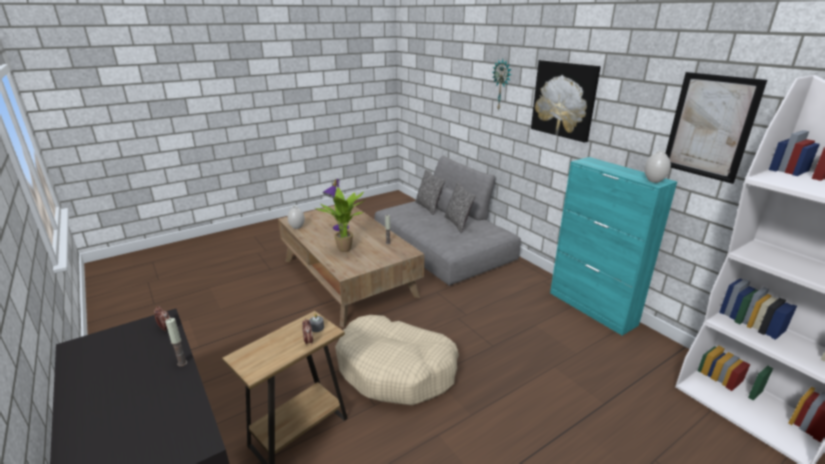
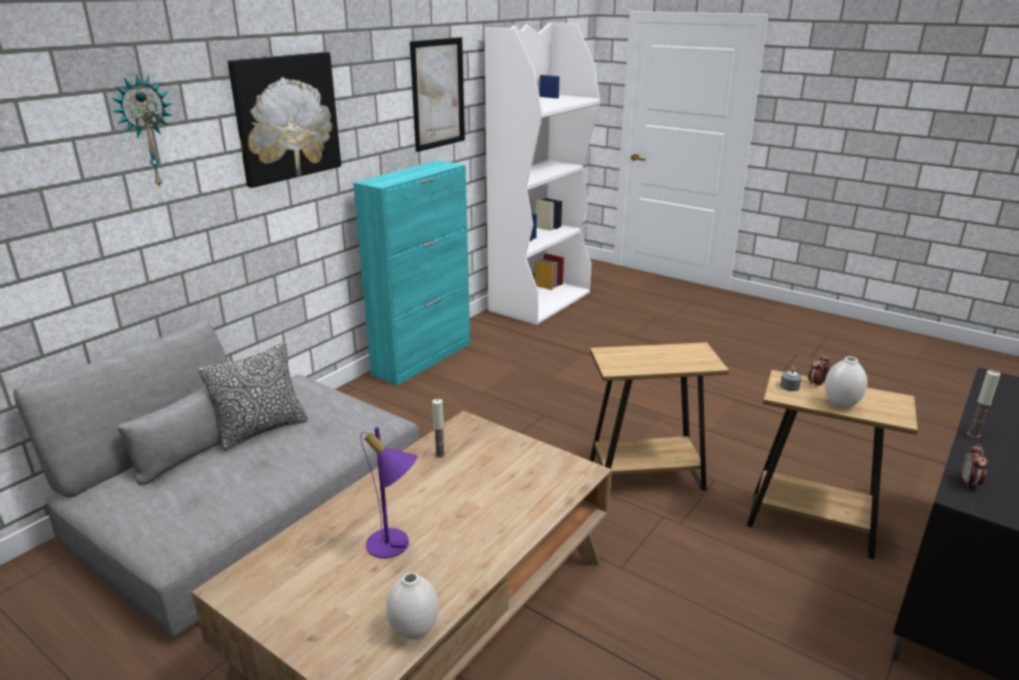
camera: 110 degrees left, 0 degrees up
(347, 250) = (497, 496): potted plant -> none
(396, 369) = (645, 477): beige dog bed -> brown side table
(428, 207) = (161, 483): pillow -> none
(654, 181) = (443, 165): white vase -> white vase (840, 404)

